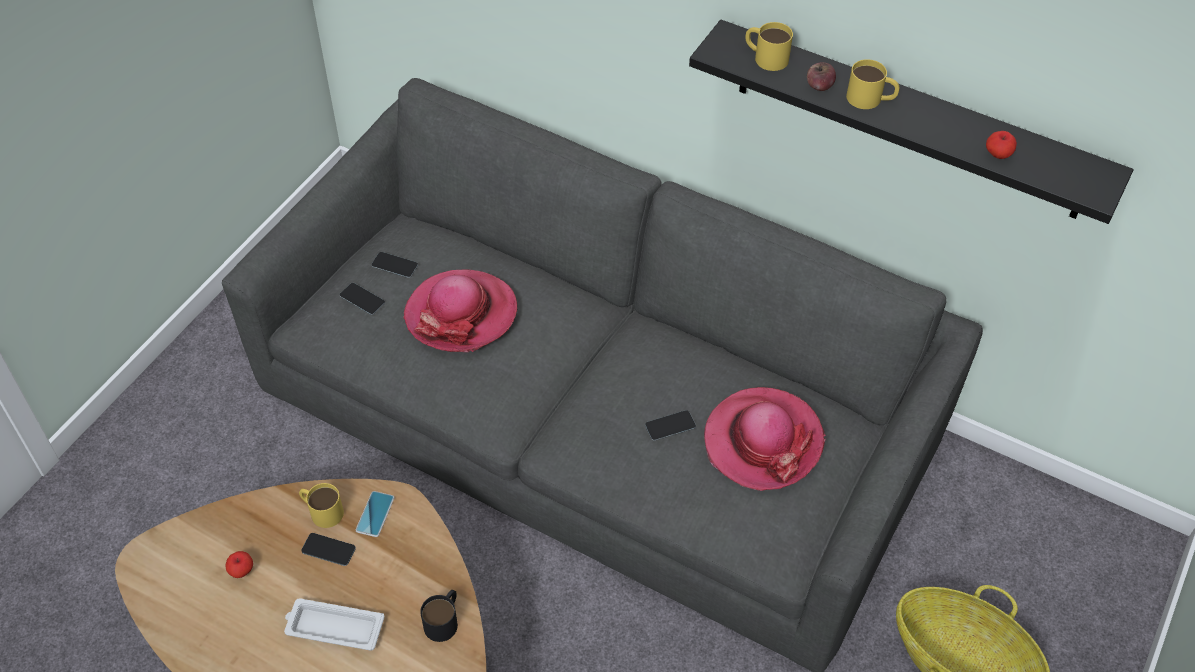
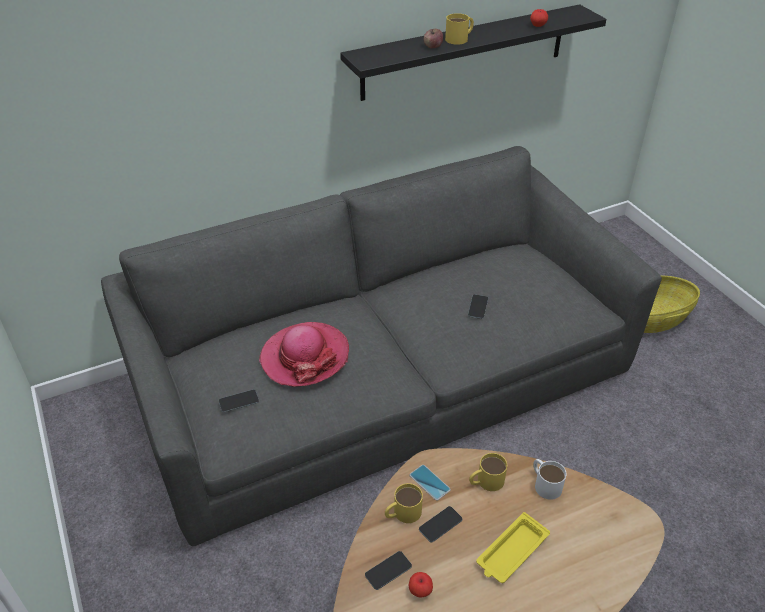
camera: 55 degrees left, 10 degrees down
(333, 627) = (511, 551): white tray -> yellow tray
(394, 265) = (227, 370): phone -> phone (388, 570)
(444, 620) = (544, 483): black mug -> white mug
(762, 441) = (518, 277): hat -> none
(765, 56) = (390, 51): yellow mug -> yellow mug (485, 481)

